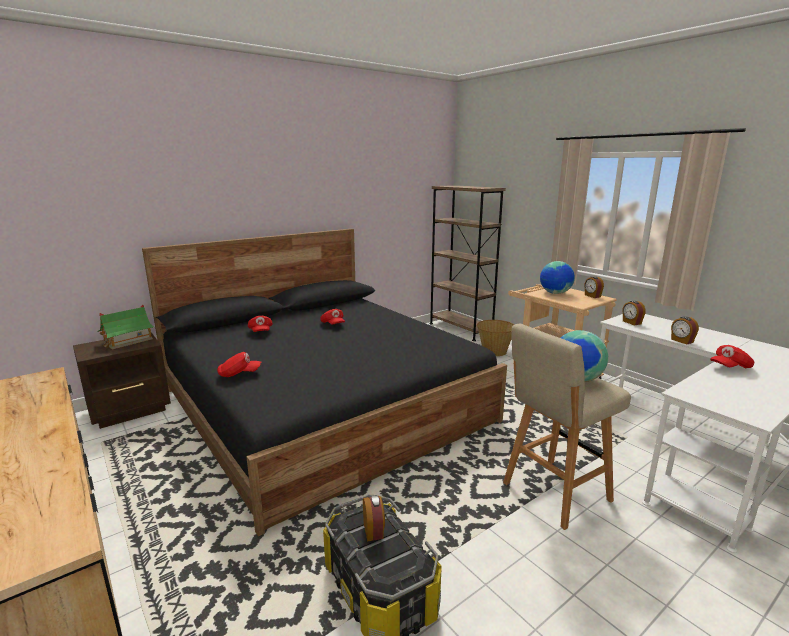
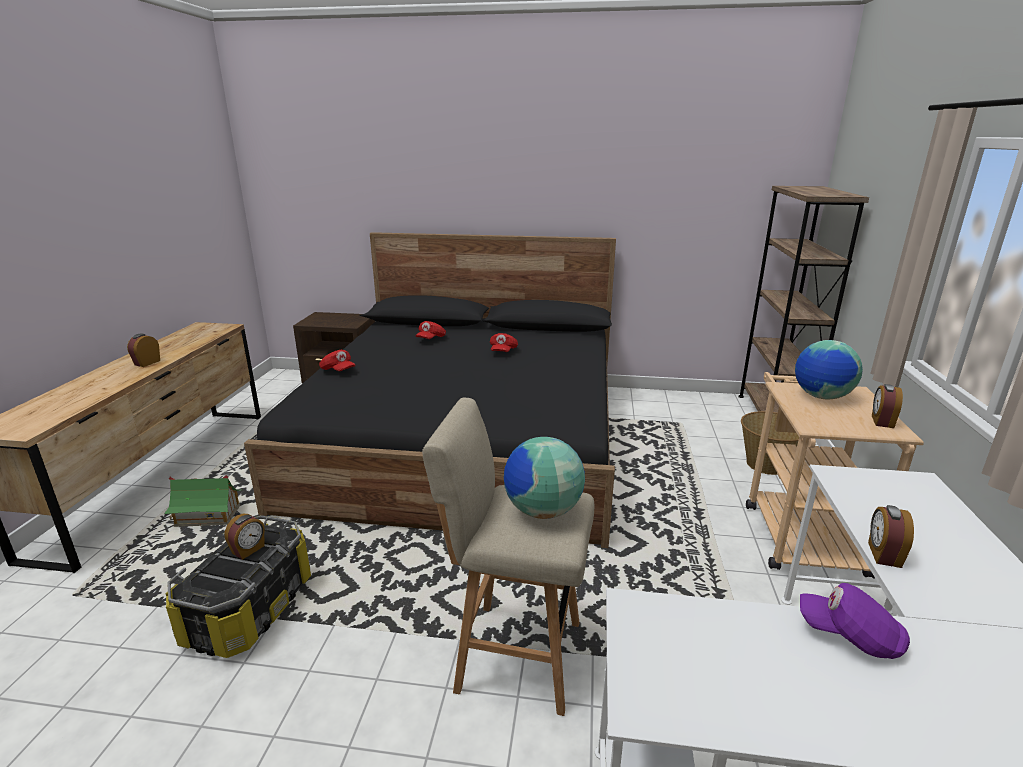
camera: 45 degrees right, 5 degrees up
(128, 341) = (345, 318): toy house -> toy house (207, 516)
(631, 322) = (867, 488): alarm clock -> alarm clock (147, 363)
(730, 367) = (849, 635): red cap -> purple cap

